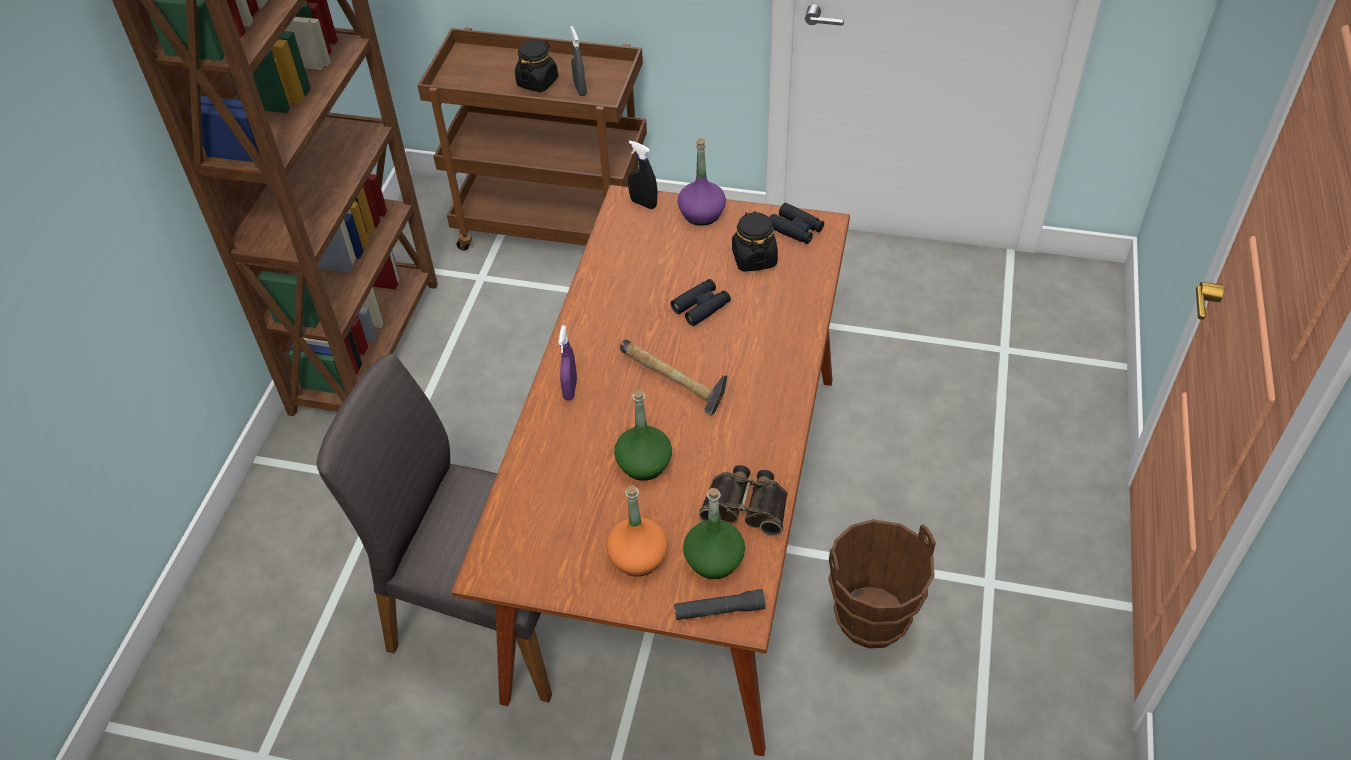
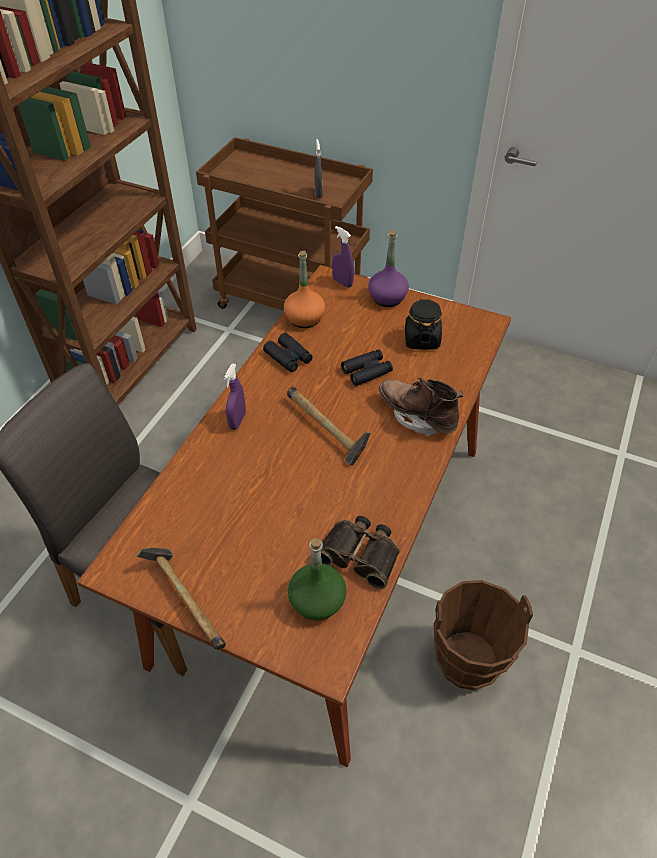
camera: 10 degrees right, 0 degrees up
(537, 82) = (288, 183): black jar -> none
(576, 587) = (186, 600): none -> hammer
(638, 557) = (249, 584): orange bottle -> orange bottle (304, 318)
(643, 203) = (342, 282): black spray bottle -> purple spray bottle
(644, 464) = (280, 497): green bottle -> none
(719, 610) = (308, 652): black flashlight -> none
(770, 348) = (417, 416): none -> brown boot
(795, 229) = (462, 322): black binoculars -> black binoculars (288, 357)

